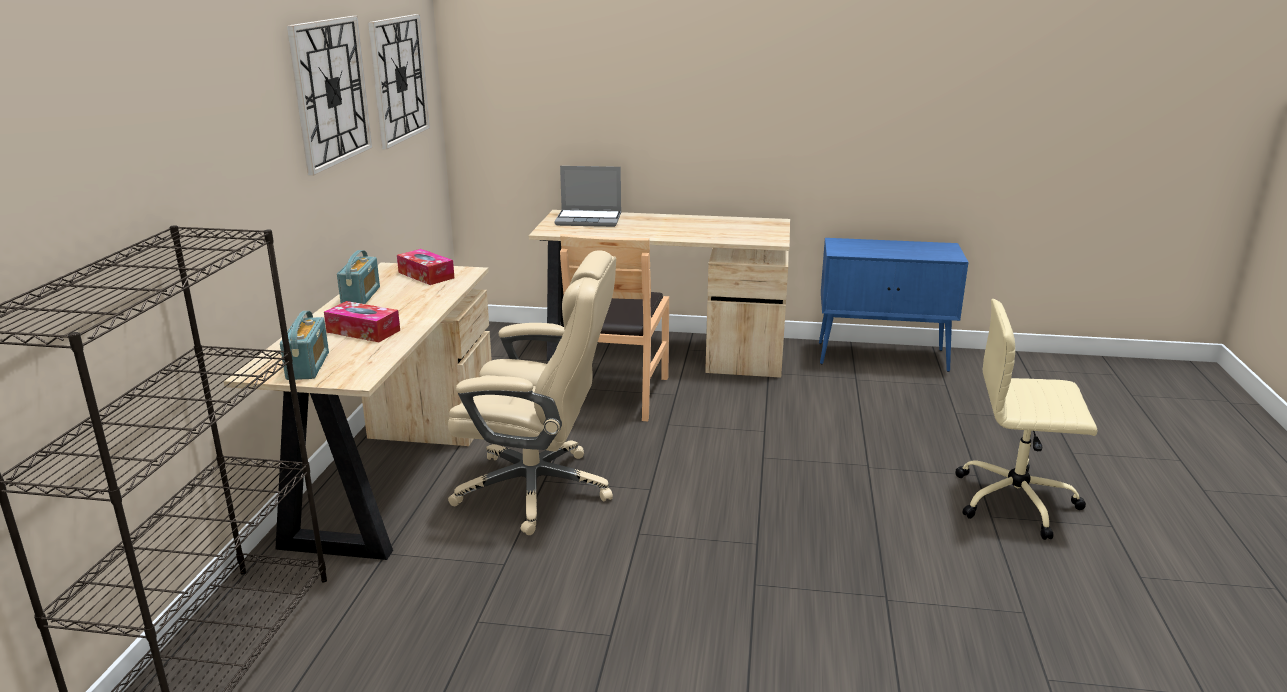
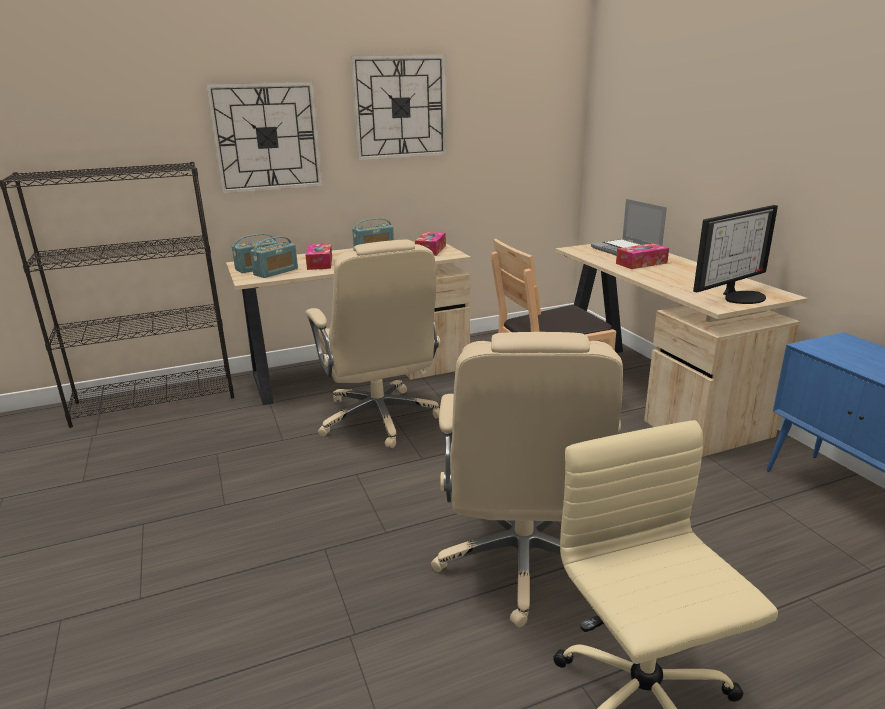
camera: 60 degrees right, 0 degrees up
(352, 359) = (276, 272): none -> radio
(398, 79) = (508, 109): wall clock -> wall clock (266, 137)
(634, 227) = (641, 263): none -> tissue box
(762, 230) = (740, 296): none -> monitor
(851, 493) = (523, 562): none -> beige office chair

